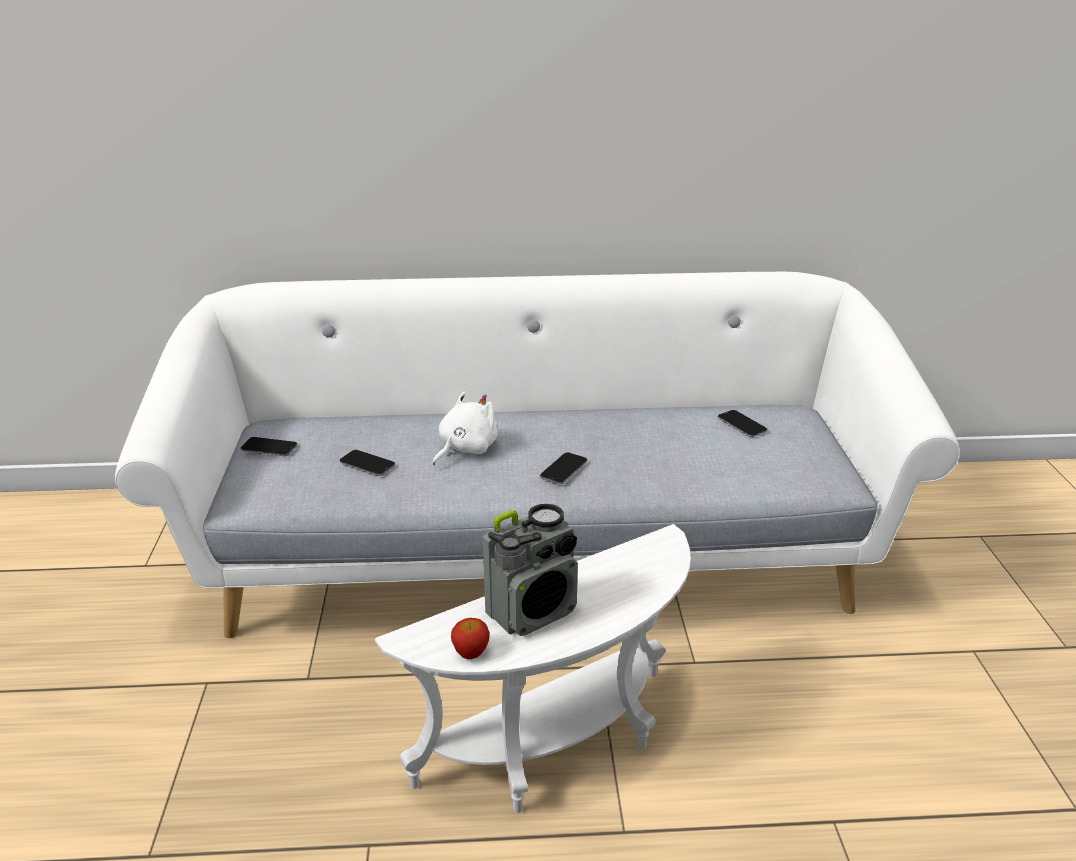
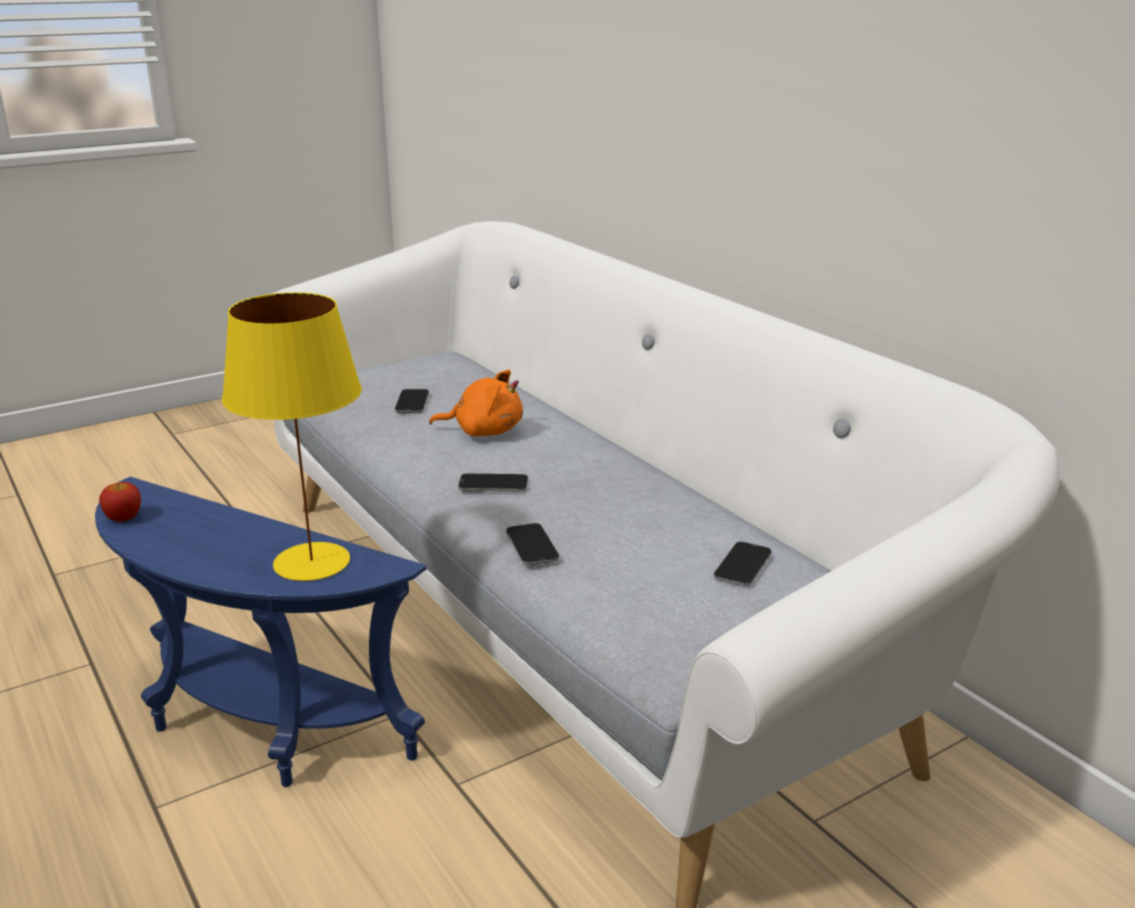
camera: 60 degrees right, 5 degrees down
(269, 448) = (404, 365): phone -> phone (532, 546)
(465, 449) = (484, 431): white plush toy -> orange plush toy
(533, 612) = (202, 529): radio -> none
(559, 748) = (256, 727): white side table -> blue side table
(635, 568) = (312, 562): none -> yellow table lamp

